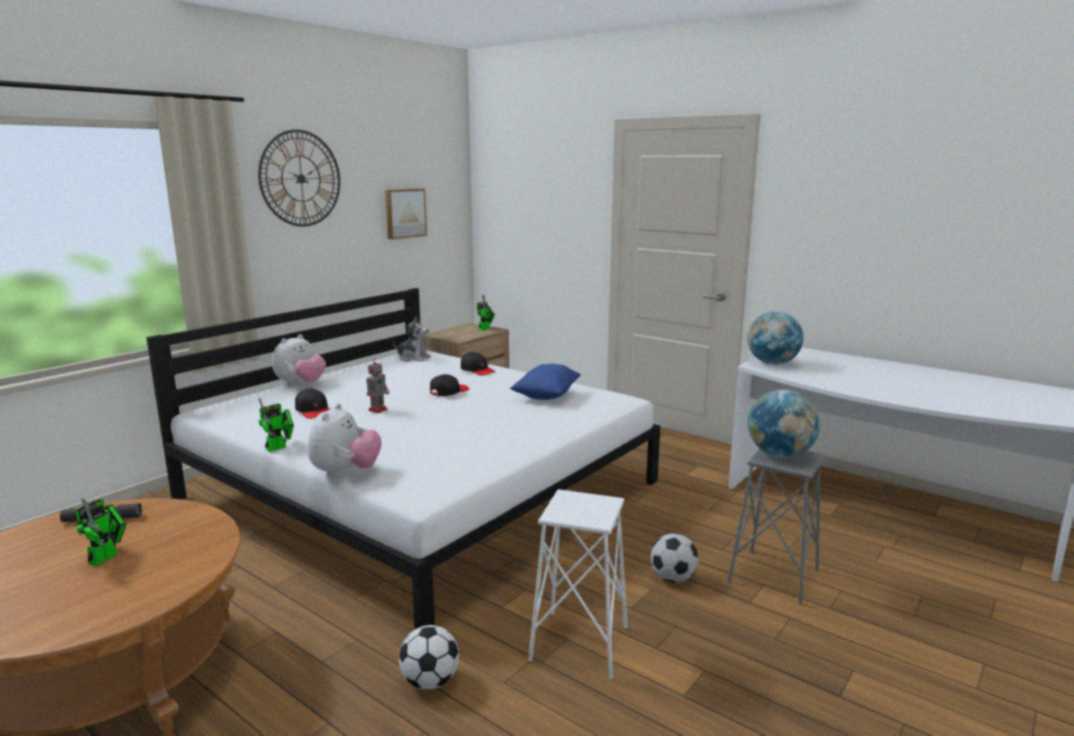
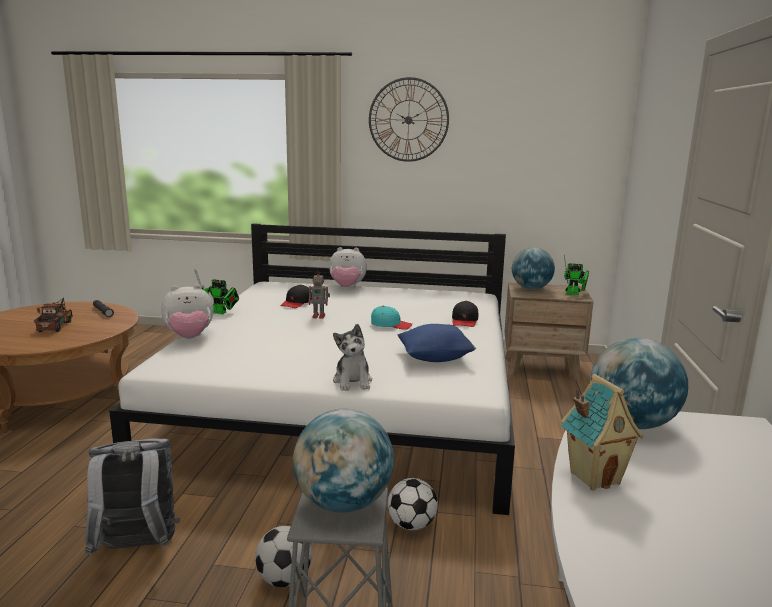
camera: 60 degrees right, 0 degrees up
(107, 557) = (56, 325): toy robot -> toy truck
(404, 213) = (524, 159): picture -> none
(413, 358) = (458, 297): plush toy -> plush toy (353, 381)
(430, 681) = (70, 493): football -> football (411, 525)
(449, 392) = (391, 325): black cap -> turquoise cap
(451, 334) = (531, 288): none -> globe
(579, 644) = (137, 549): white stool -> grey backpack
(828, 383) = (594, 477): none -> toy house

